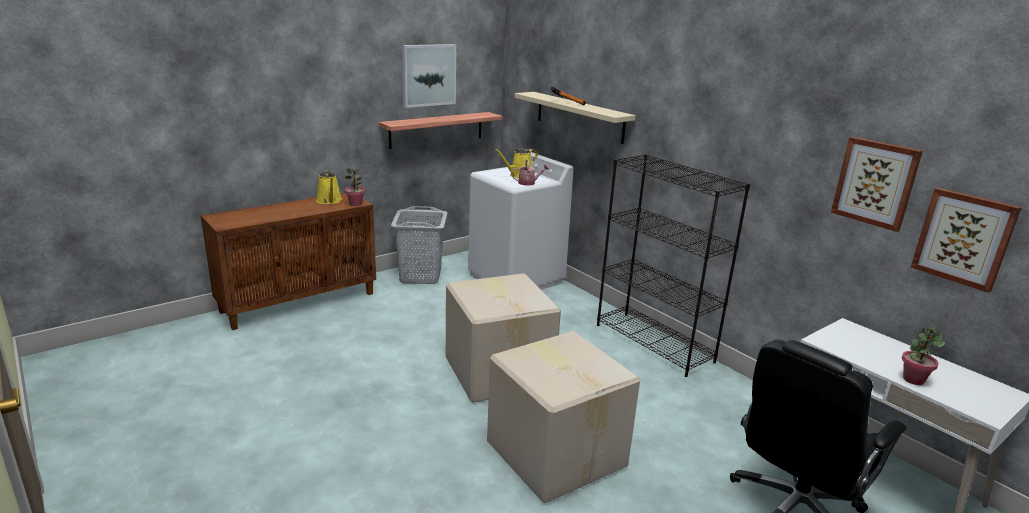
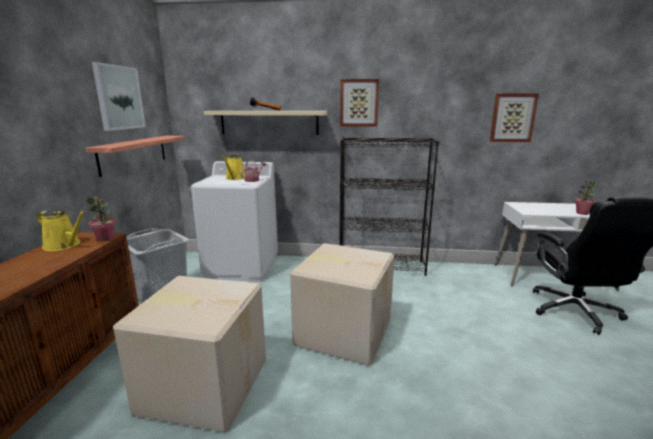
camera: 45 degrees left, 5 degrees down
(556, 452) = (468, 360): cardboard box -> cardboard box (204, 384)
(964, 238) = (563, 136): picture -> picture (359, 103)

